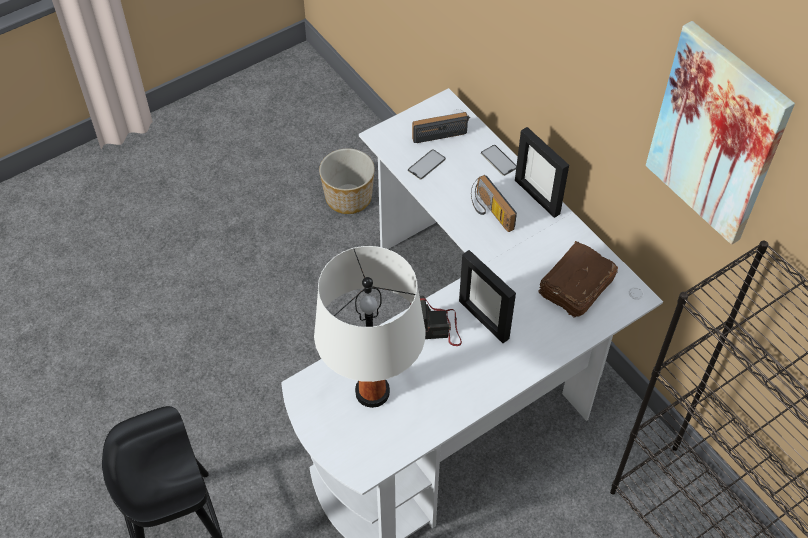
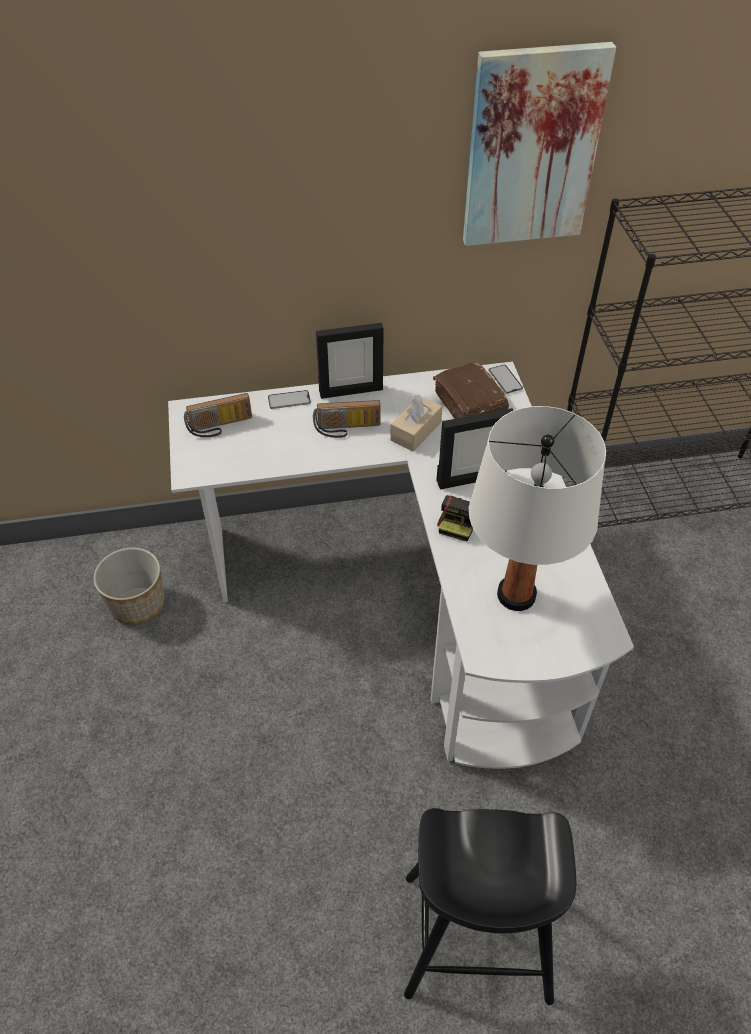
camera: 65 degrees left, 5 degrees down
(426, 164) = (255, 452): phone -> phone (505, 379)
(440, 131) = (220, 427): radio -> radio turned 120 degrees counterclockwise
(517, 260) = (416, 431): none -> beige tissue box

